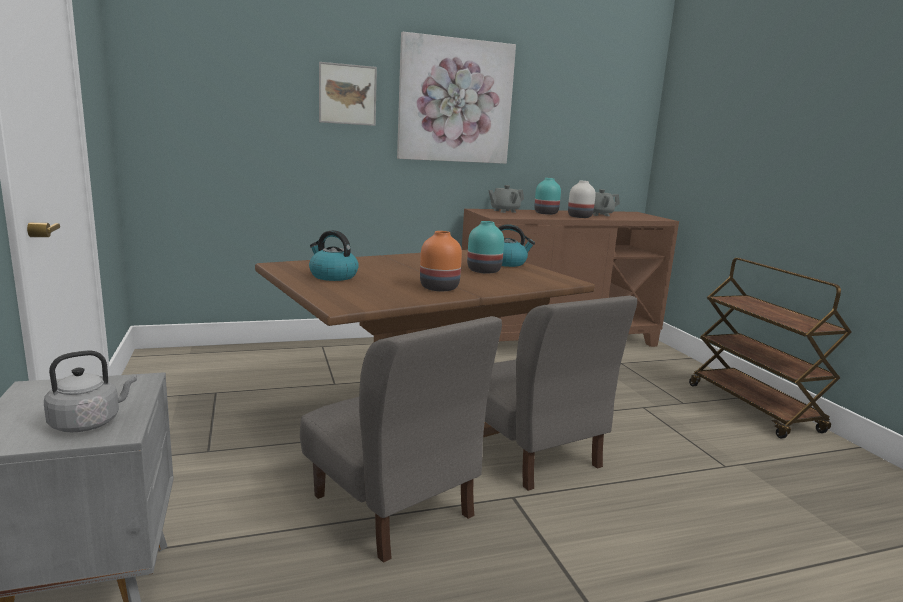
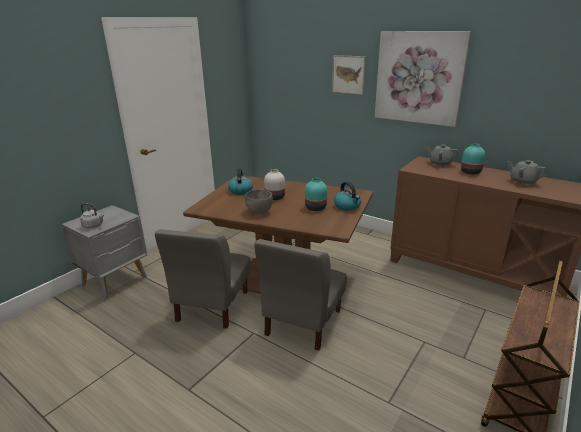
camera: 55 degrees right, 10 degrees up
(440, 288) = (259, 212): orange vase -> grey bowl
(580, 216) = (489, 181): white vase -> white vase (275, 197)

